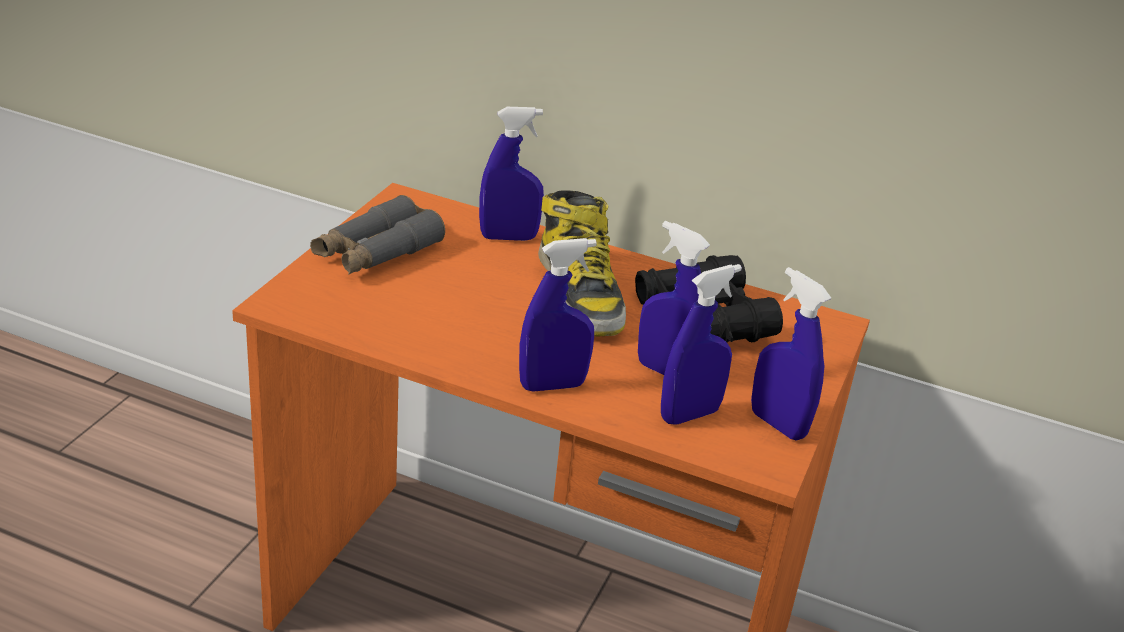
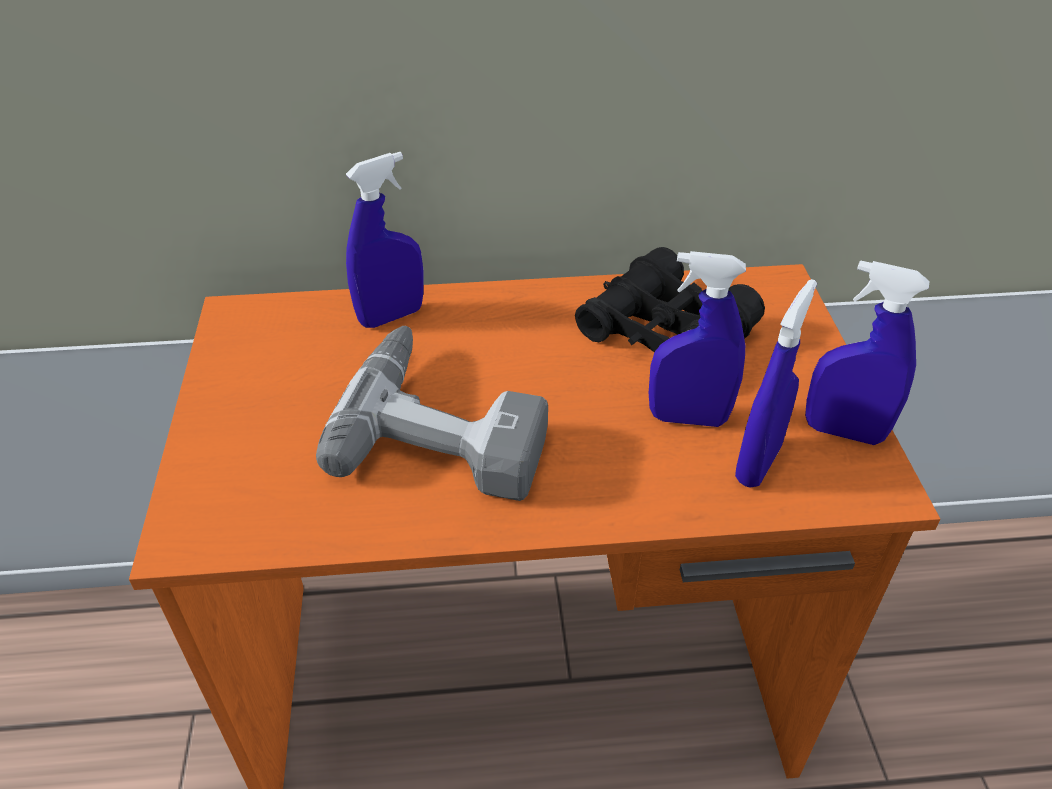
camera: 25 degrees left, 10 degrees up
(376, 252) = (256, 402): grey binoculars -> none
(490, 310) = (447, 424): none -> power drill
(552, 385) = (595, 497): blue spray bottle -> none
(581, 293) = (523, 356): boot -> none

